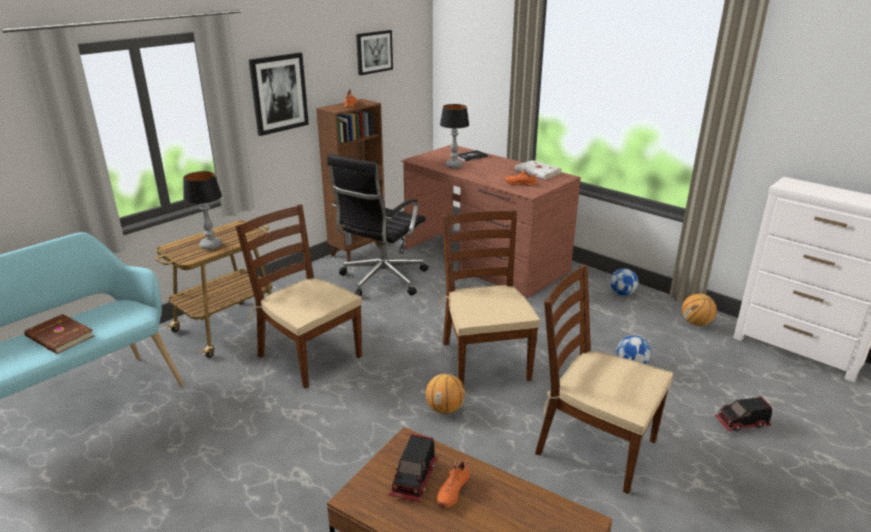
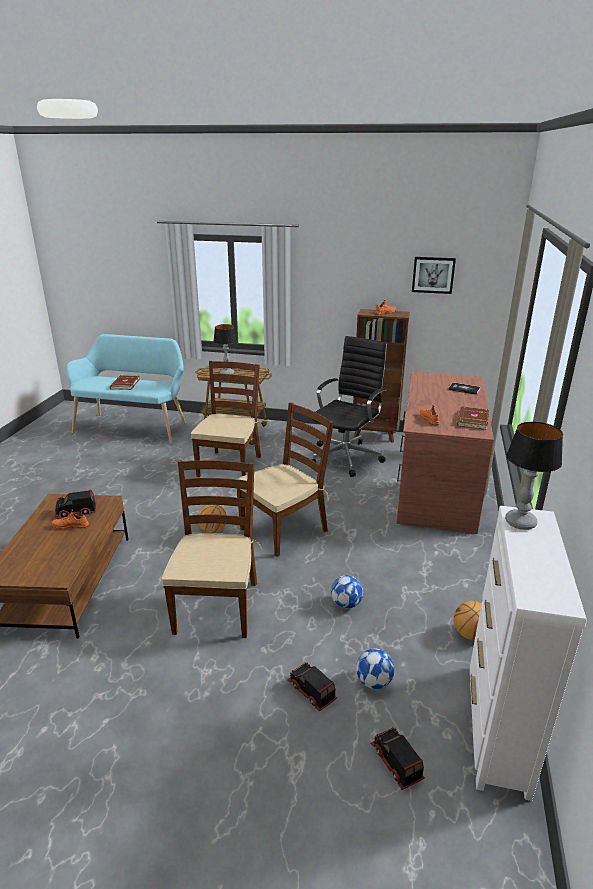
camera: 60 degrees right, 0 degrees up
(279, 93) = (330, 290): picture -> none
(381, 280) = (347, 457): black office chair -> black office chair turned 120 degrees clockwise
(454, 166) = (430, 389): table lamp -> table lamp (521, 522)
(537, 172) = (472, 420): white book -> brown book
(622, 294) = (472, 573): football -> football (374, 682)
(828, 407) = (396, 762): none -> toy truck

